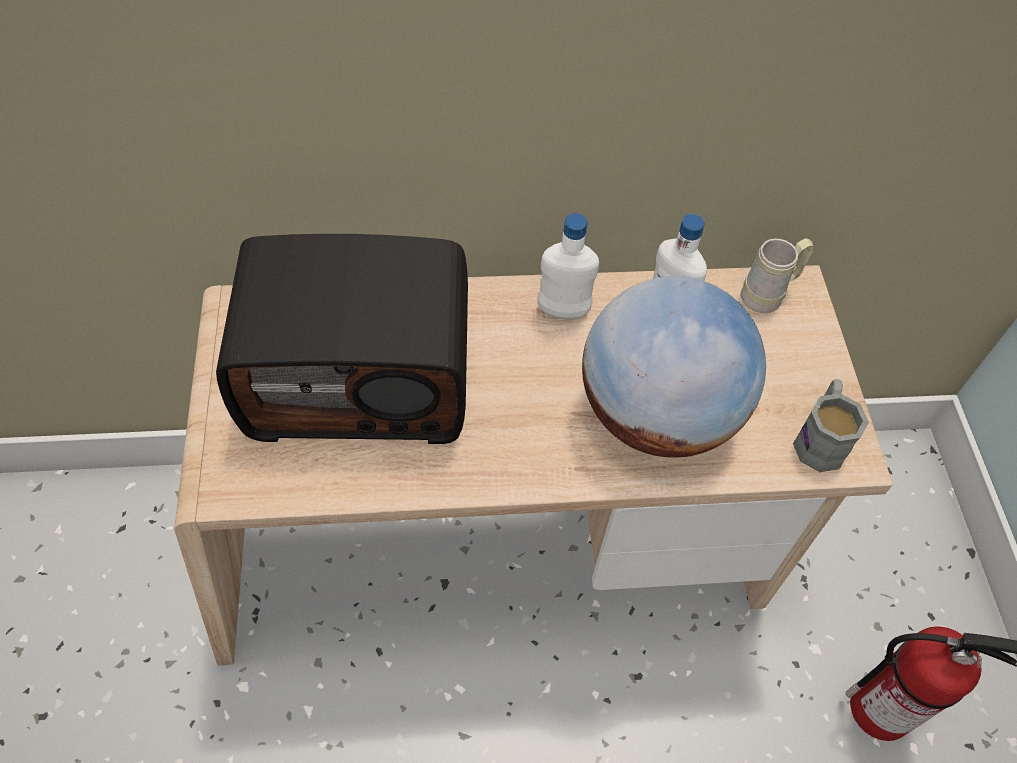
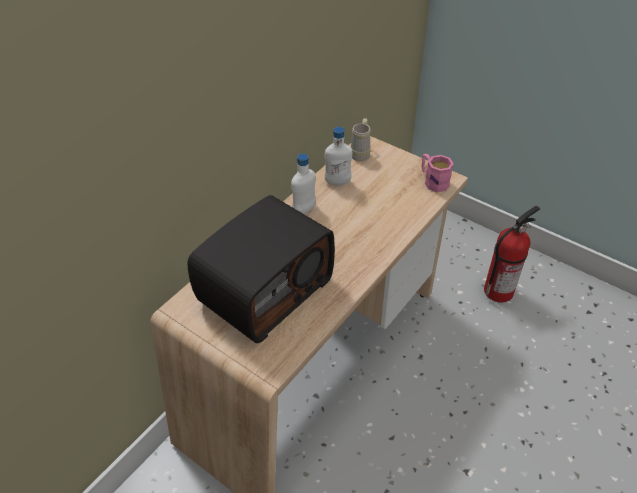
camera: 45 degrees left, 10 degrees down
(656, 414) = (379, 215): globe -> none
(820, 438) = (433, 181): grey mug -> pink mug

